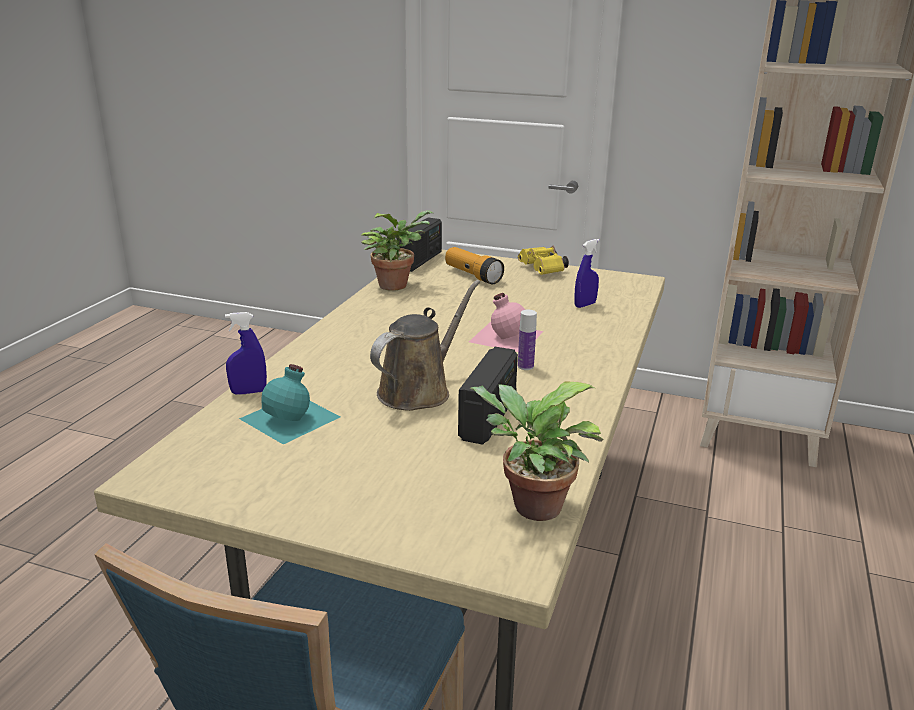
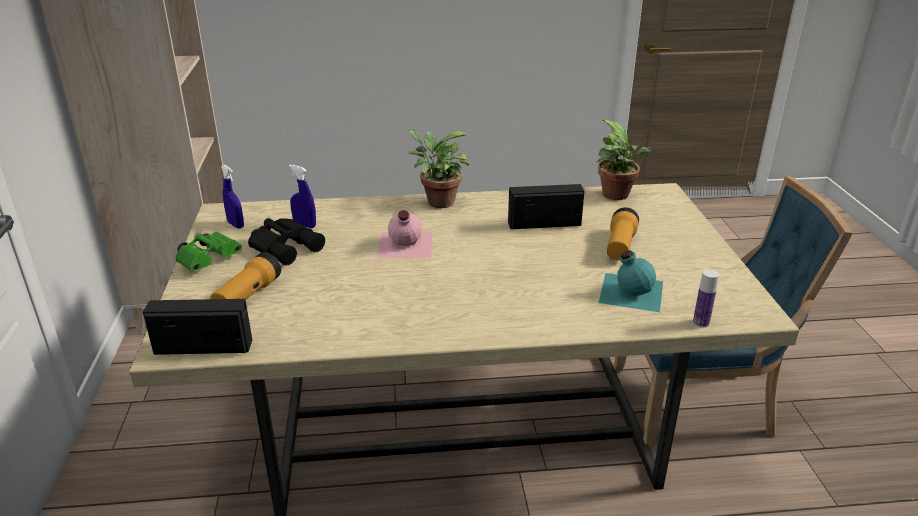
camera: 115 degrees left, 5 degrees up
(248, 392) = (622, 325): blue spray bottle -> blue spray bottle (236, 225)
(384, 448) = (620, 246): none -> flashlight
(395, 284) = (306, 337): potted plant -> potted plant (437, 202)
(419, 390) = (536, 255): brown watering can -> none
(525, 366) = (455, 226): bottle -> bottle (701, 323)
(543, 270) = (210, 260): yellow binoculars -> green binoculars
(545, 294) = (286, 246): none -> black binoculars

